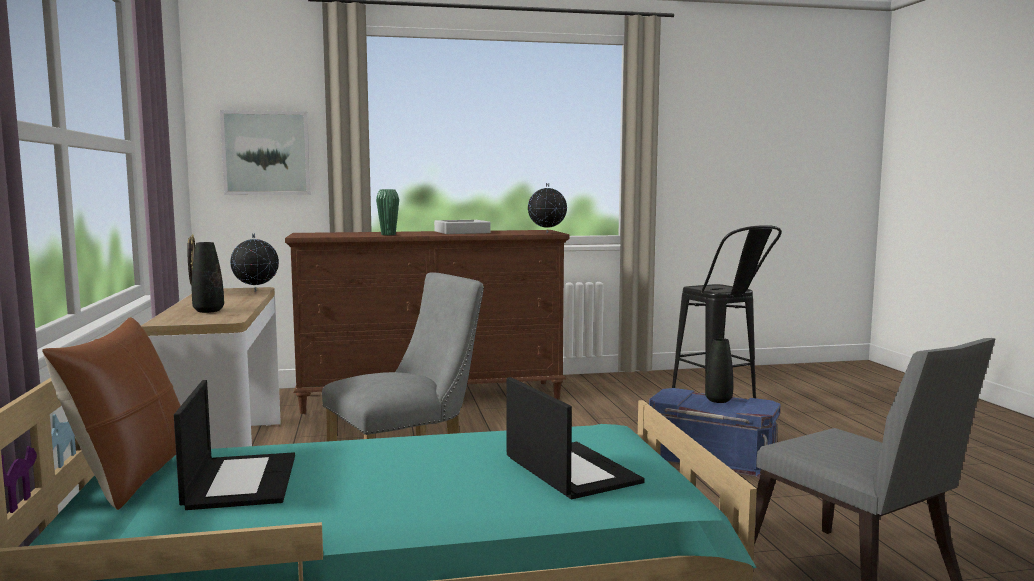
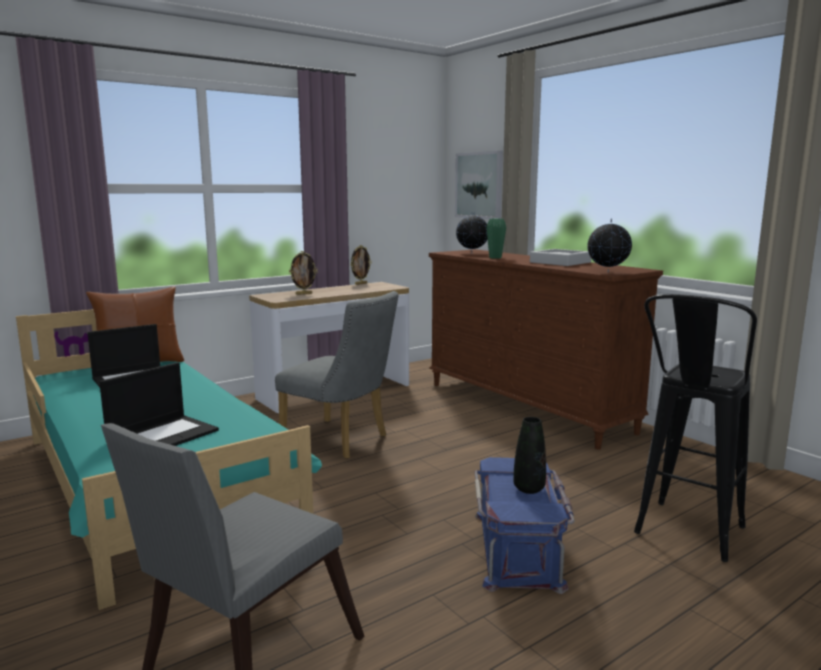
camera: 65 degrees right, 5 degrees up
(208, 311) = (304, 294): black vase -> picture frame
(256, 291) = (385, 288): globe -> globe (472, 253)

